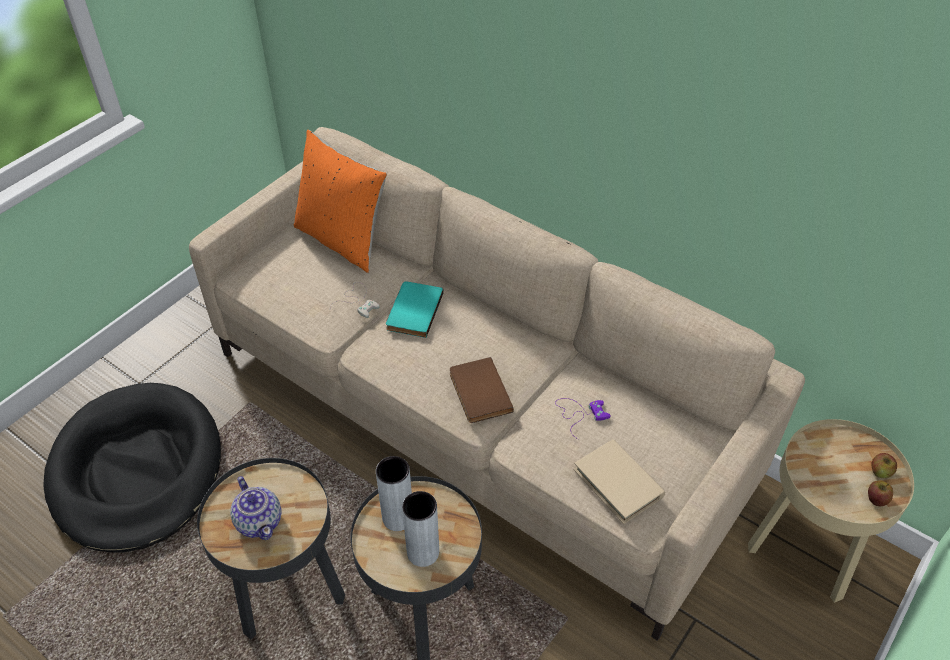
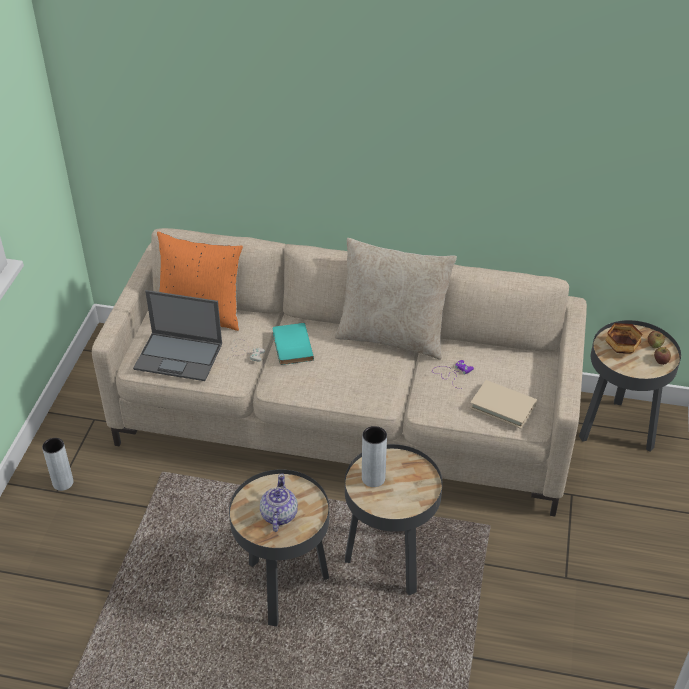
camera: 25 degrees left, 5 degrees down
(137, 470) = (102, 552): black dog bed -> none
(259, 521) = (278, 515): teapot -> teapot turned 120 degrees counterclockwise
(286, 282) = (179, 356): none -> laptop
(423, 552) = (404, 492): grey vase -> grey vase (63, 483)
(478, 392) = (374, 383): brown book -> none
(537, 340) = (392, 337): none -> beige pillow
(804, 553) = (617, 429): beige side table -> black side table
(829, 460) = (622, 348): none -> bowl

